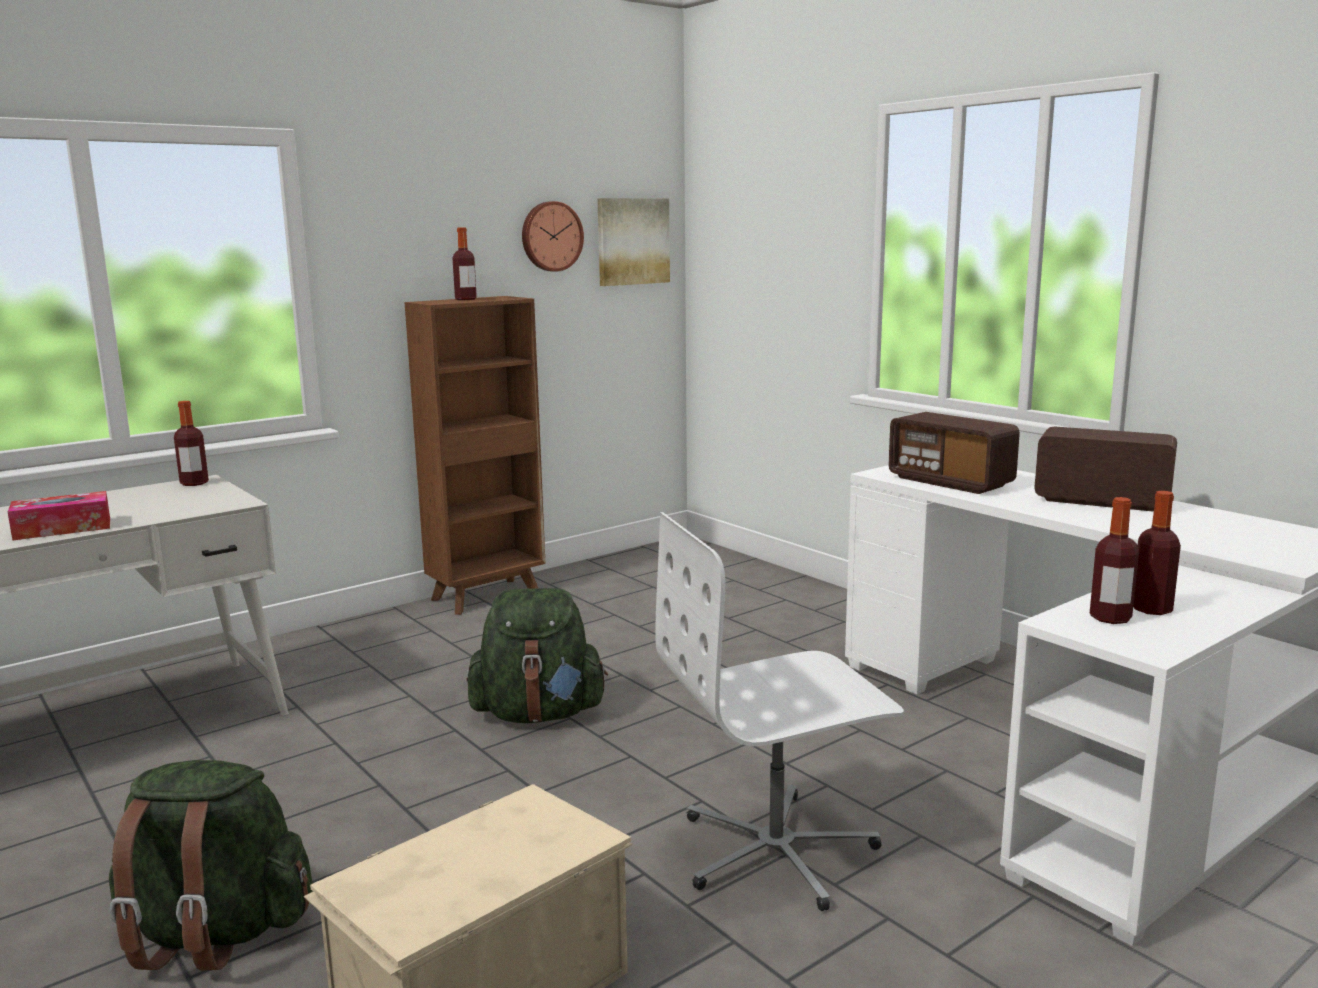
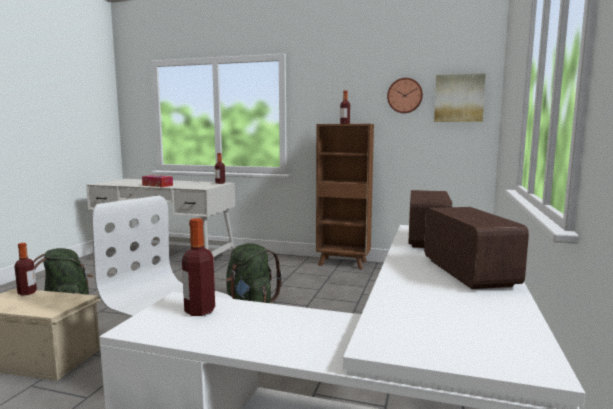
camera: 55 degrees right, 5 degrees down
(1151, 609) = (232, 320): bottle -> bottle (27, 293)

